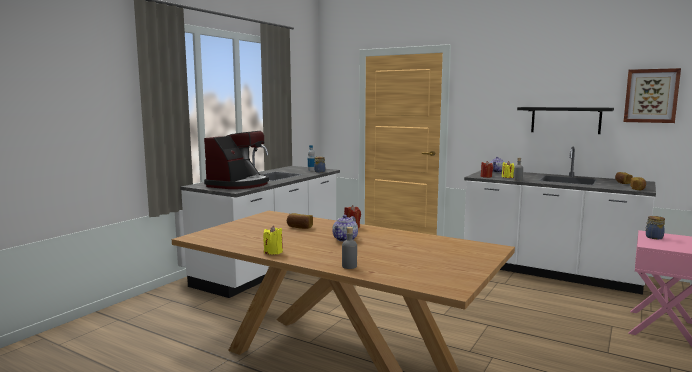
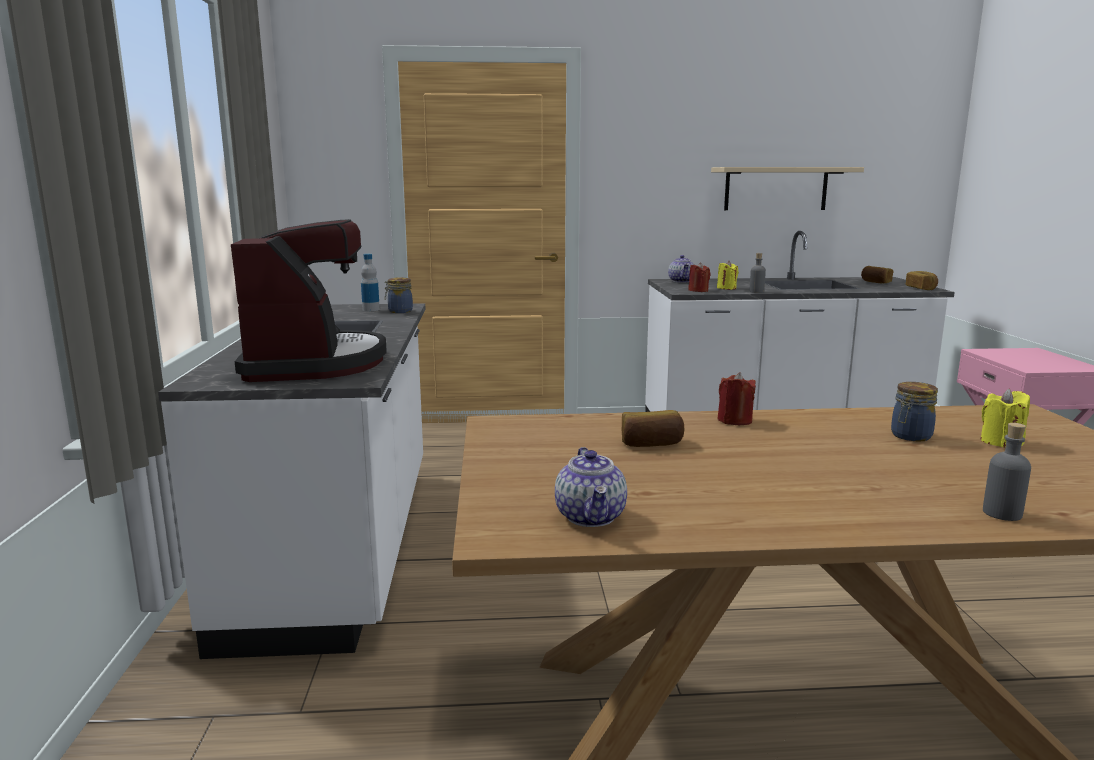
camera: 35 degrees left, 5 degrees up
(273, 252) = (788, 522): yellow candle -> yellow candle (1001, 442)
(345, 239) = (807, 451): teapot -> teapot (591, 517)
(565, 120) = (776, 188): black shelf -> beige shelf
(651, 96) = (891, 149): picture -> none
(653, 237) = (1003, 356): jar -> jar (910, 436)

